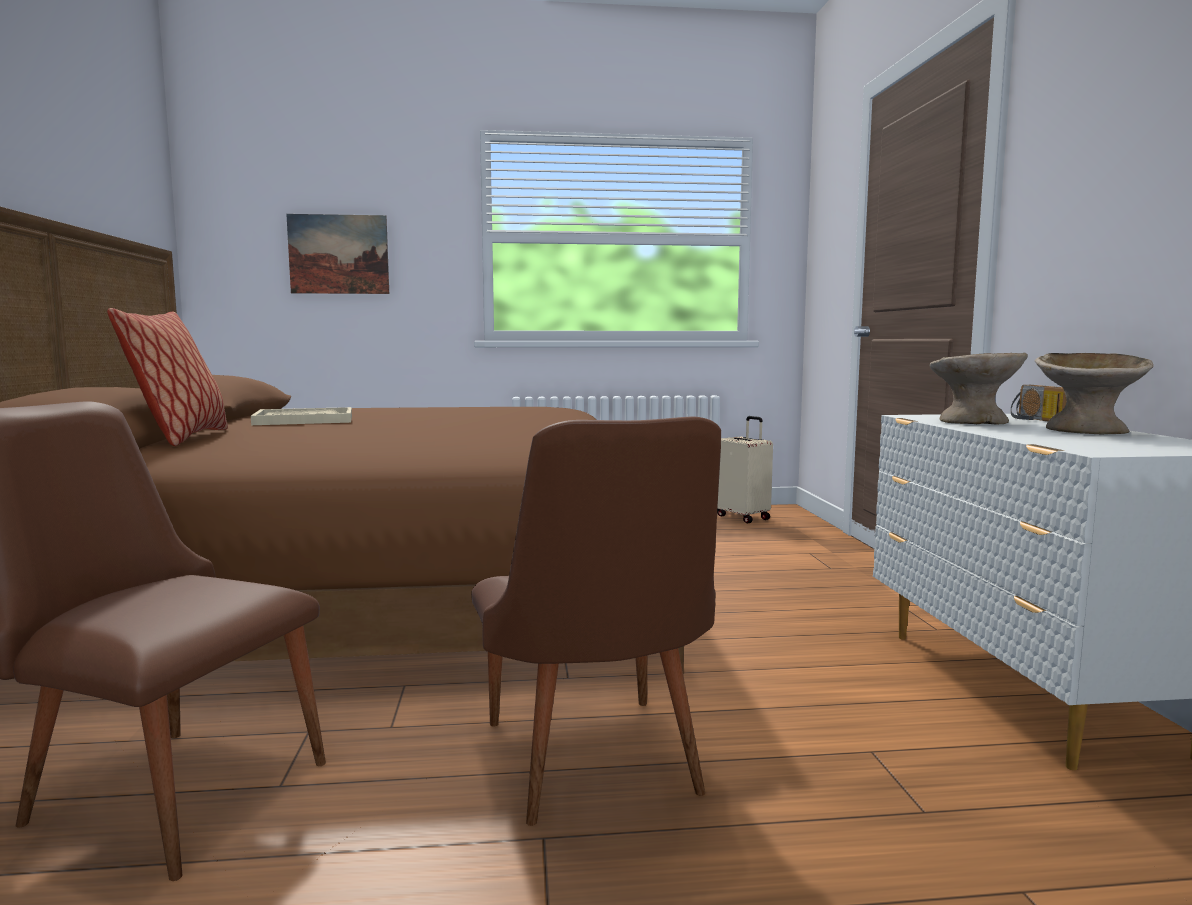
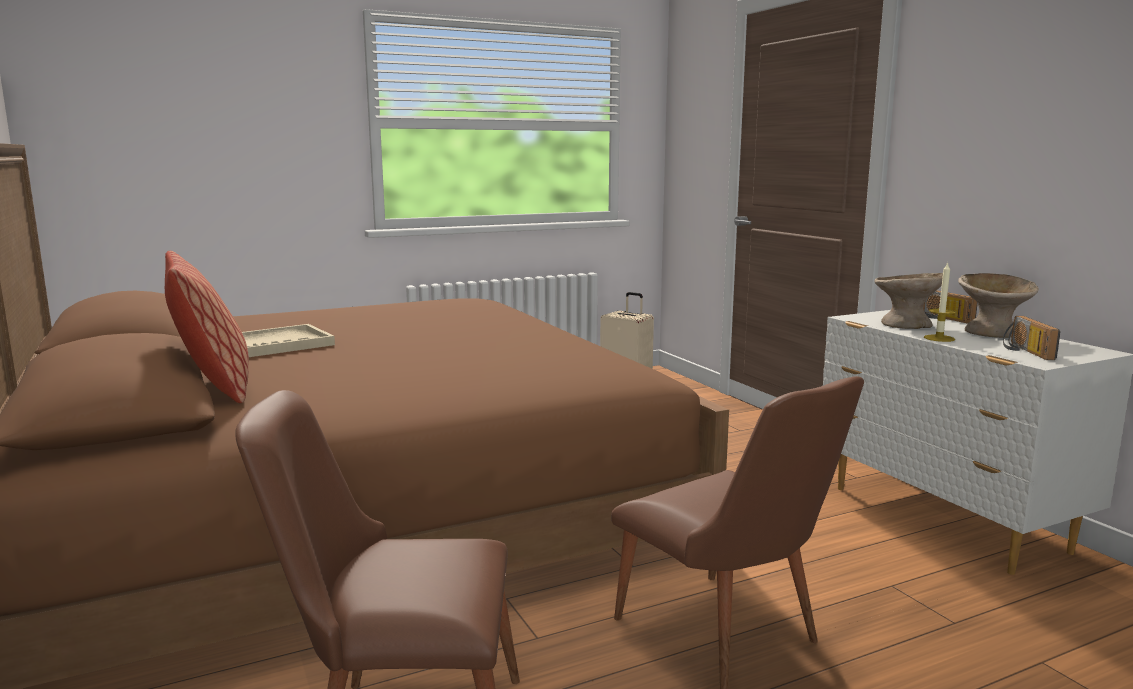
camera: 20 degrees left, 5 degrees up
(338, 254) = (213, 141): picture -> none
(991, 431) = (939, 338): none -> candle
(1097, 443) = (1024, 351): none -> radio

